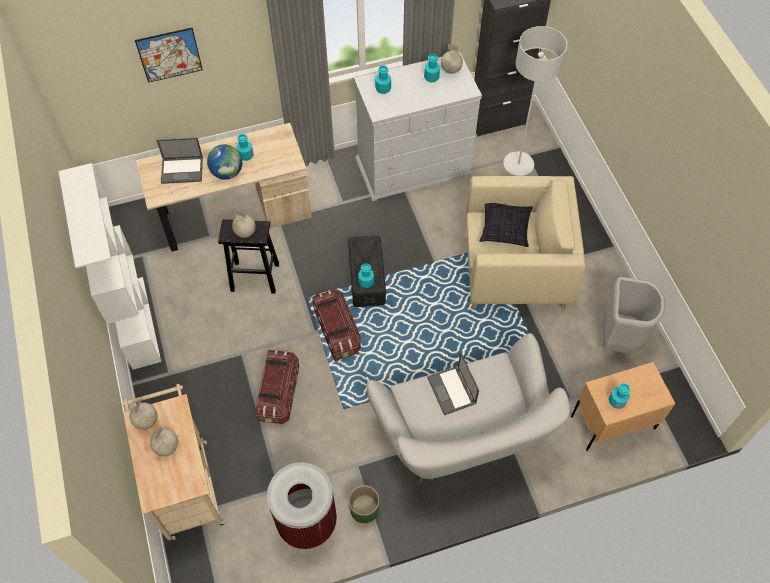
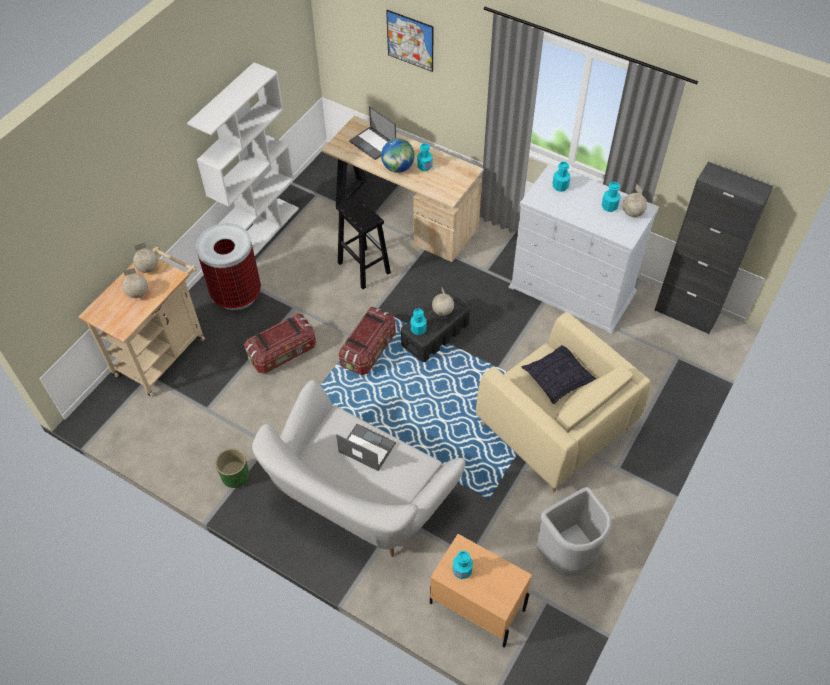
camera: 50 degrees right, 5 degrees down
(245, 233) = (359, 215): globe -> globe (442, 311)
(306, 521) = (195, 445): trash can -> trash can (236, 294)
(452, 391) = (366, 447): laptop -> laptop turned 90 degrees clockwise
(518, 164) = (660, 358): grey floor lamp -> none

